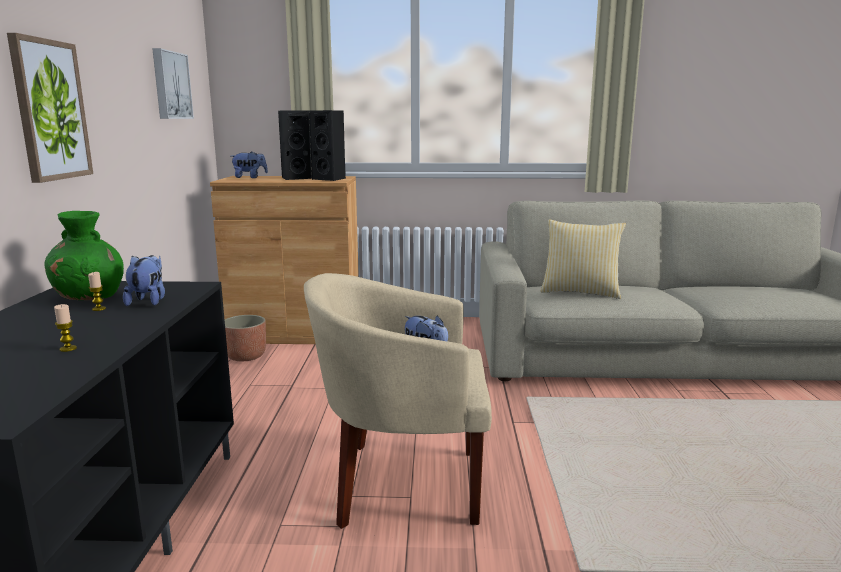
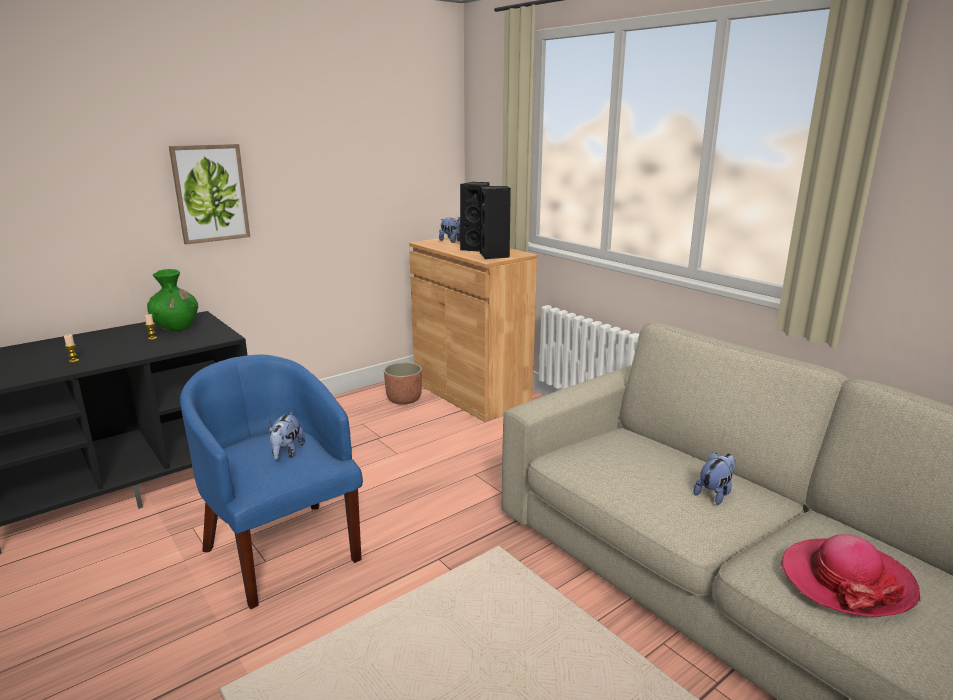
camera: 50 degrees right, 5 degrees up
(148, 301) = (179, 341): plush toy -> plush toy (715, 493)
(170, 85) = (385, 157): picture -> none
(402, 483) = (281, 549): beige armchair -> blue armchair
(580, 292) = (624, 460): pillow -> none
(753, 295) = (846, 580): none -> hat

